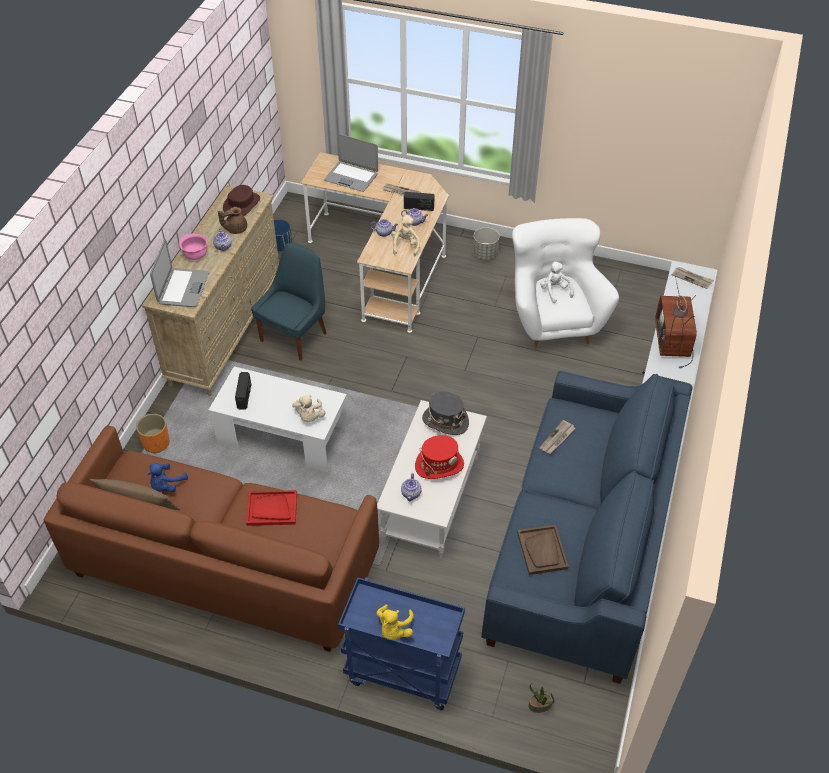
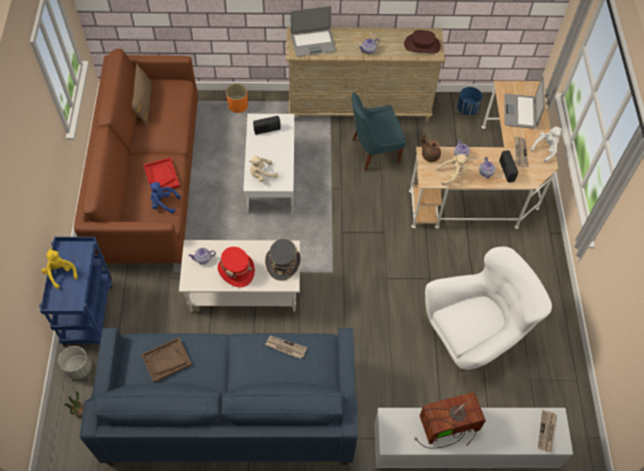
camera: 70 degrees right, 10 degrees up
(166, 485) = (165, 112): blue plush toy -> blue plush toy (163, 203)
(196, 255) = (351, 38): pink bowl -> none
(235, 229) = (391, 51): brown teapot -> brown teapot (429, 155)
(295, 335) = (373, 151): blue chair -> blue chair turned 150 degrees clockwise
(394, 630) = (60, 273): yellow plush toy -> yellow plush toy turned 60 degrees clockwise
(485, 254) = (536, 258): grey planter -> grey planter (78, 368)
(555, 291) = (477, 313): white plush toy -> white plush toy (545, 149)

